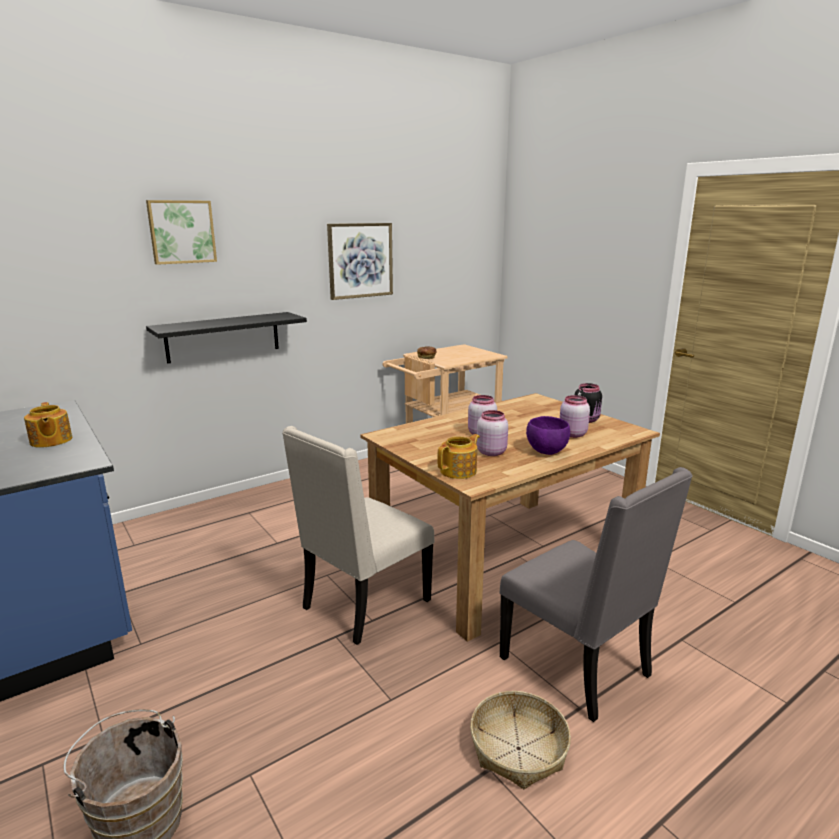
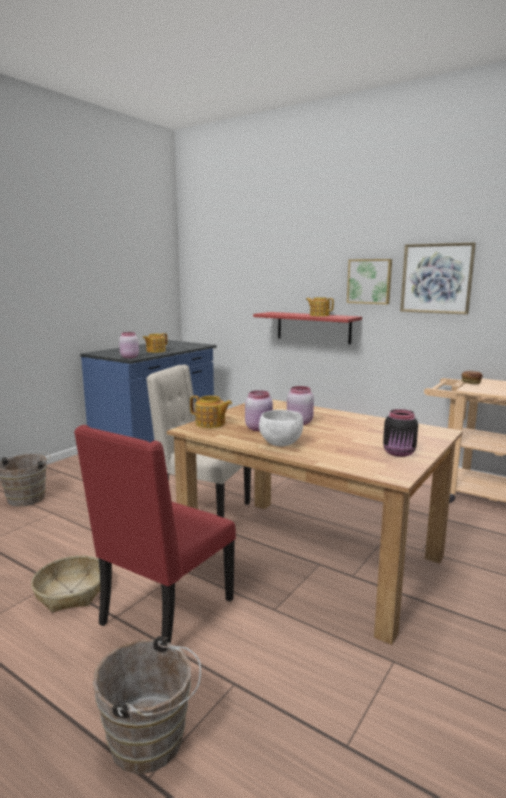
camera: 70 degrees right, 5 degrees down
(181, 232) = (297, 252): picture -> picture (369, 281)
(223, 337) = (313, 327): black shelf -> red shelf
(249, 319) = (319, 315): none -> teapot
(546, 451) = (280, 443): purple bowl -> white bowl
(572, 434) = (340, 450): pink jar -> pink jar (129, 357)
(578, 667) = (164, 613): grey chair -> red chair
(752, 696) = (152, 742): none -> brown bucket

